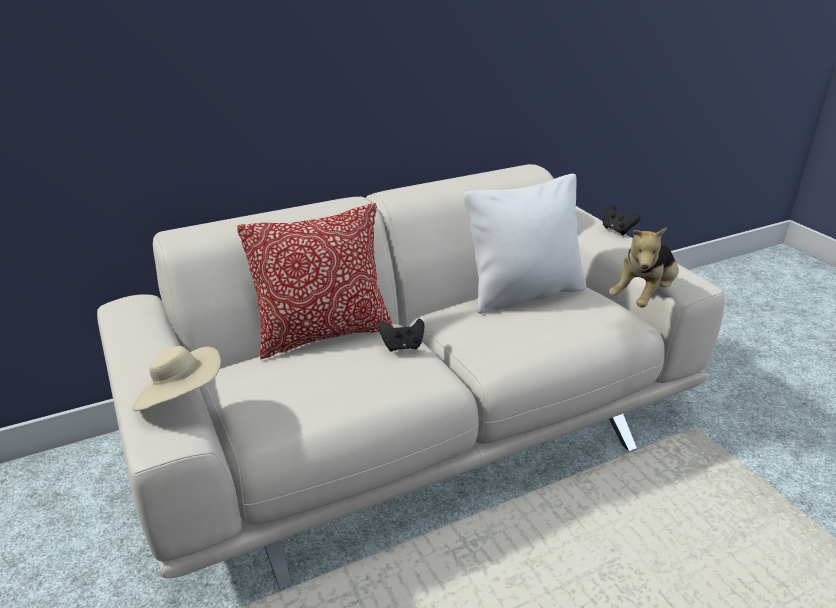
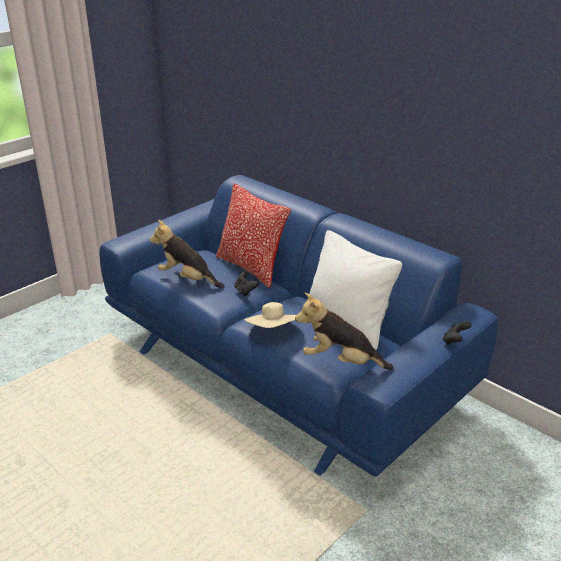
camera: 70 degrees right, 0 degrees up
(181, 398) = (148, 237): beige hat -> beige hat (273, 331)
(328, 393) = (187, 279): none -> plush toy
(418, 427) = (282, 367): beige sofa -> blue sofa

